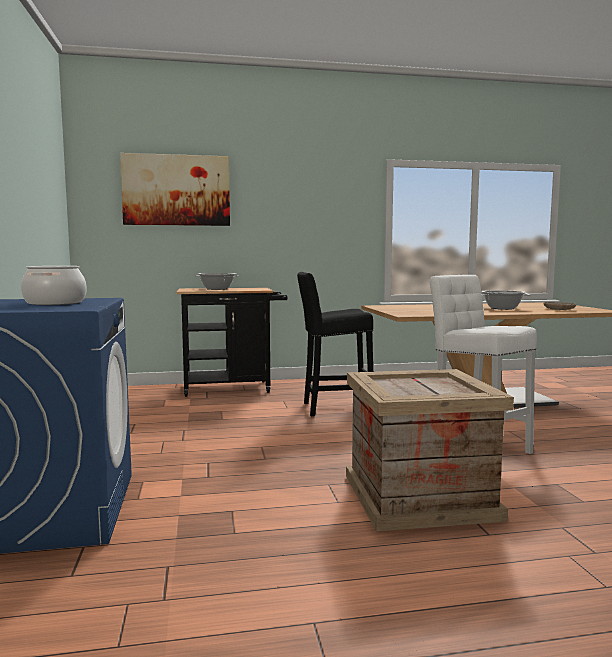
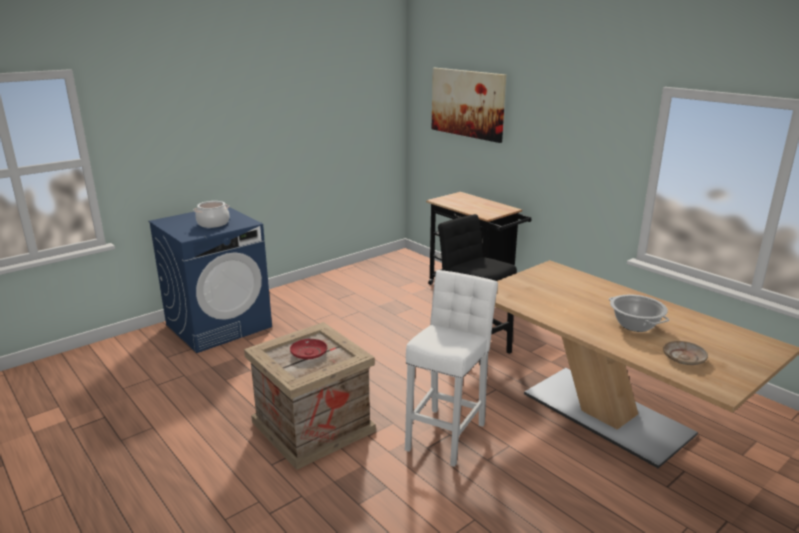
camera: 60 degrees right, 15 degrees up
(217, 289) = (471, 202): cooking pot -> none
(417, 387) = (308, 353): none -> red plate

